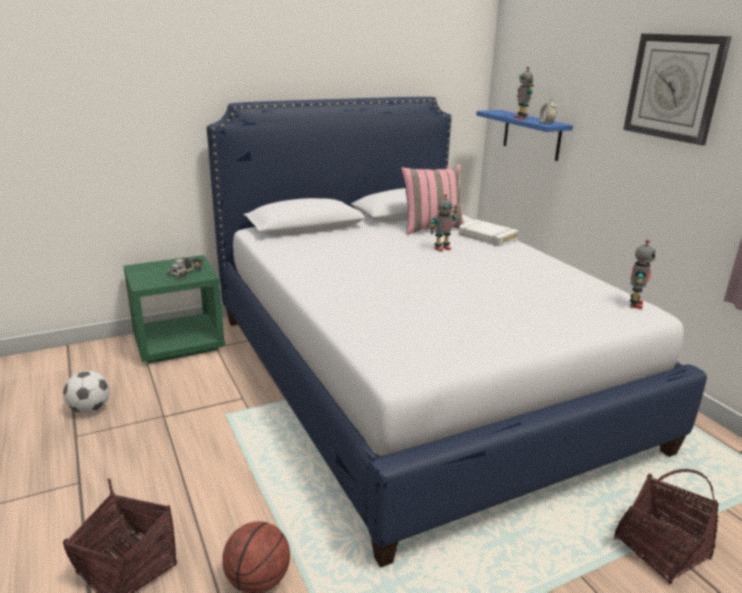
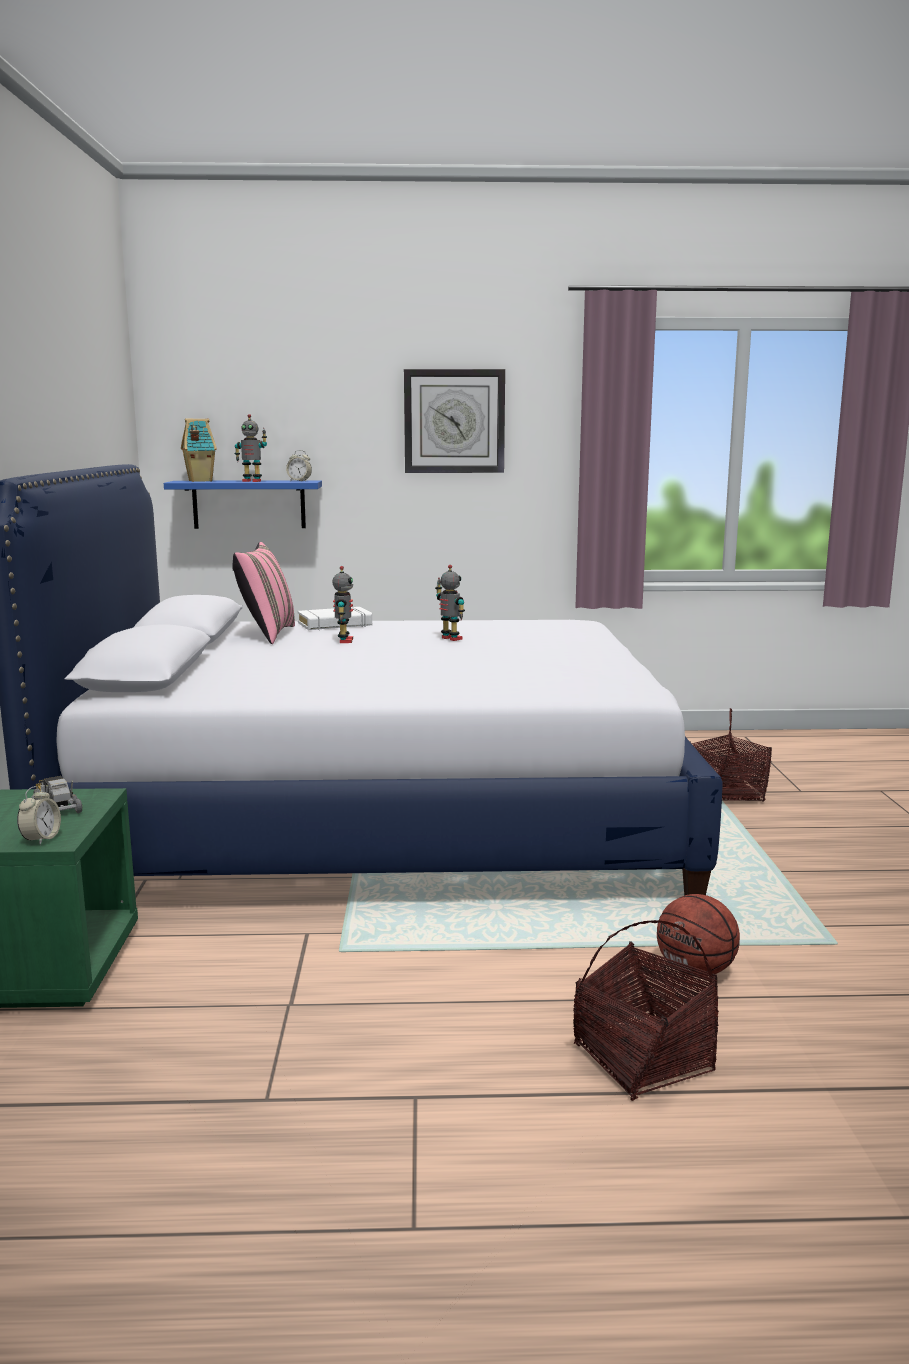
camera: 65 degrees left, 10 degrees down
(90, 409) = (185, 1080): football -> none
(143, 281) = (41, 839): none -> alarm clock
(501, 112) = (199, 481): none -> toy house
(634, 304) = (567, 621): toy robot -> toy robot (450, 639)

